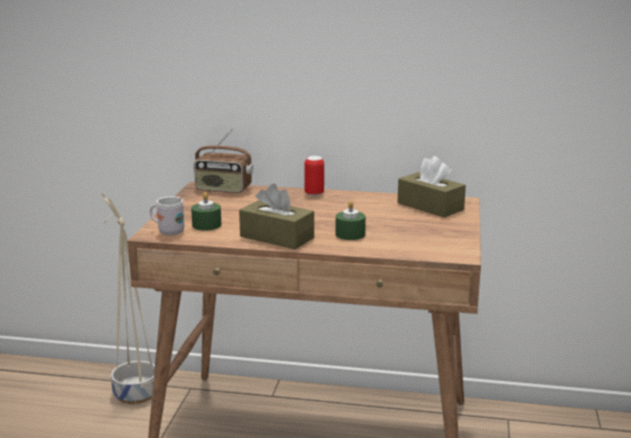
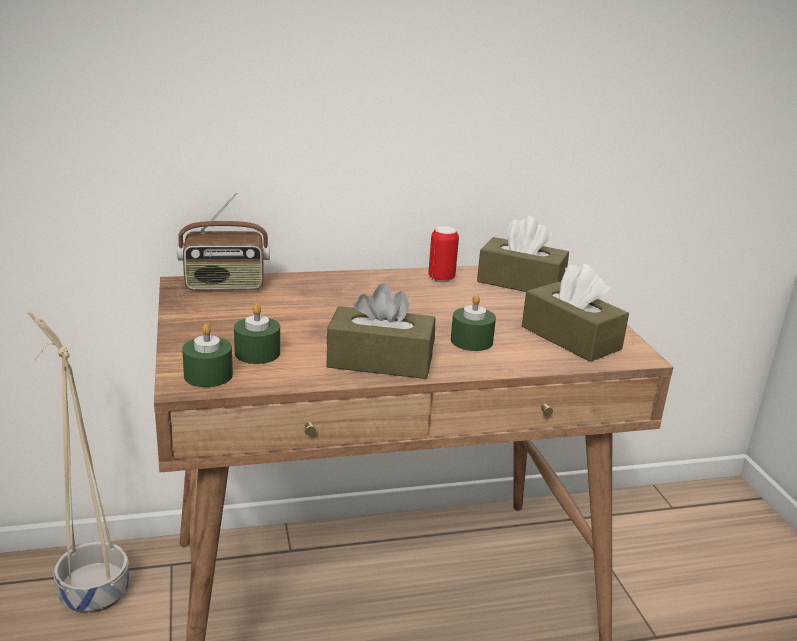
camera: 25 degrees left, 5 degrees up
(168, 232) = (208, 375): white mug -> green candle
(314, 194) = (358, 279): can -> can (441, 278)
(424, 240) = (570, 338): none -> brown tissue box

